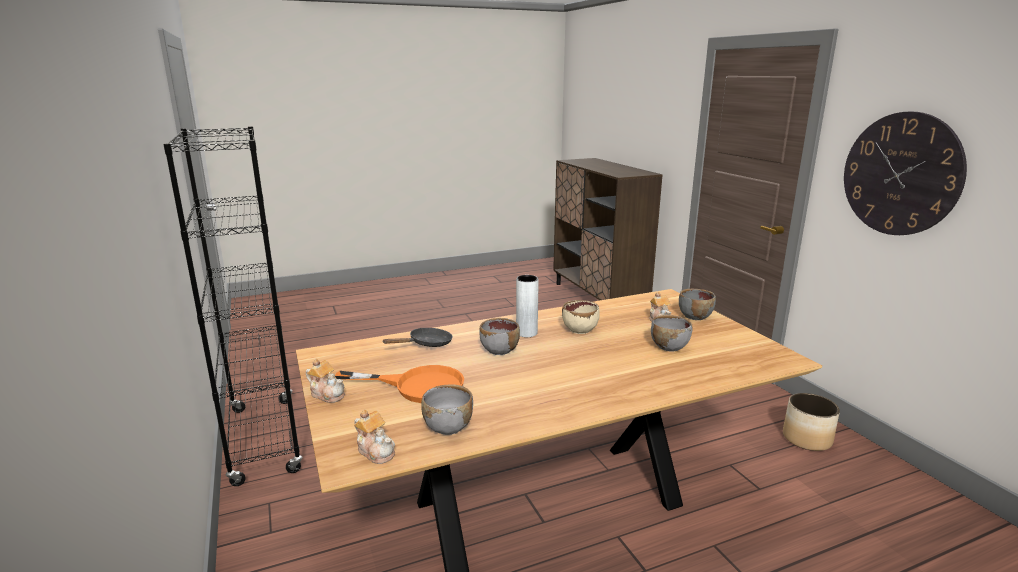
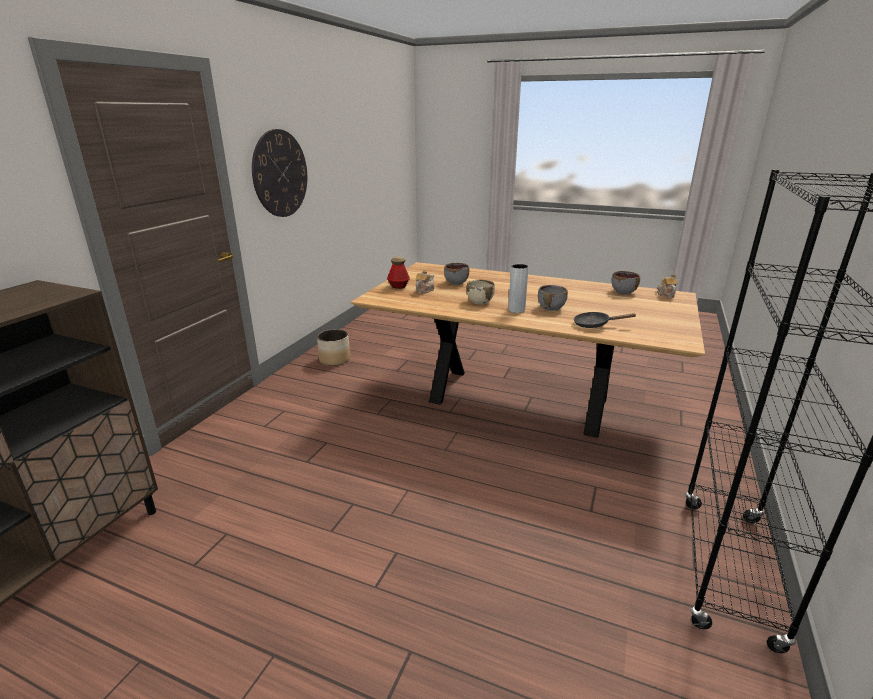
camera: 135 degrees left, 5 degrees up
(327, 394) = (684, 319): teapot -> none
(417, 386) = (624, 308): orange frying pan -> none
(694, 316) = (398, 286): grey bowl -> bottle

